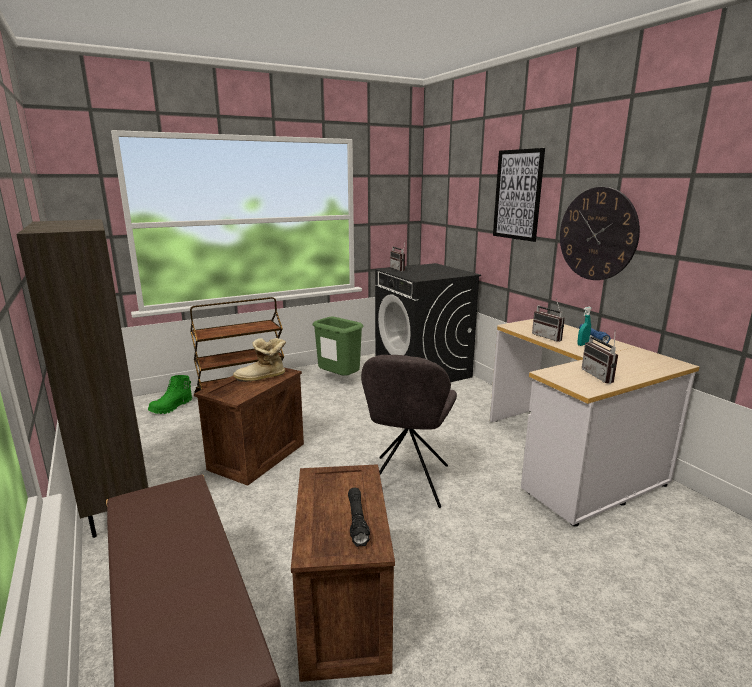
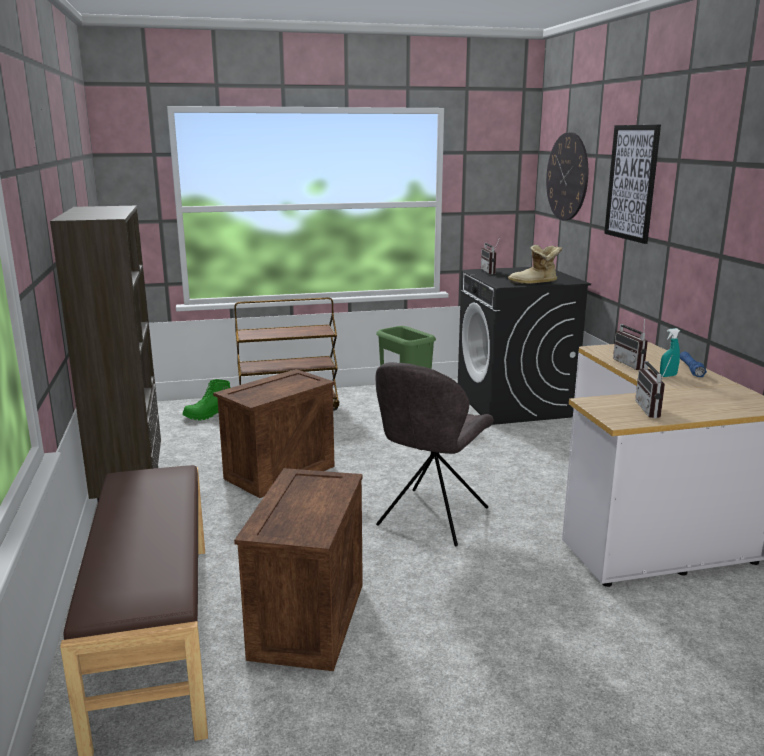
camera: 15 degrees right, 0 degrees up
(262, 378) = (288, 384): boot -> boot (534, 283)
(357, 521) = (312, 515): black flashlight -> none
(597, 234) = (708, 237): wall clock -> wall clock (567, 177)

